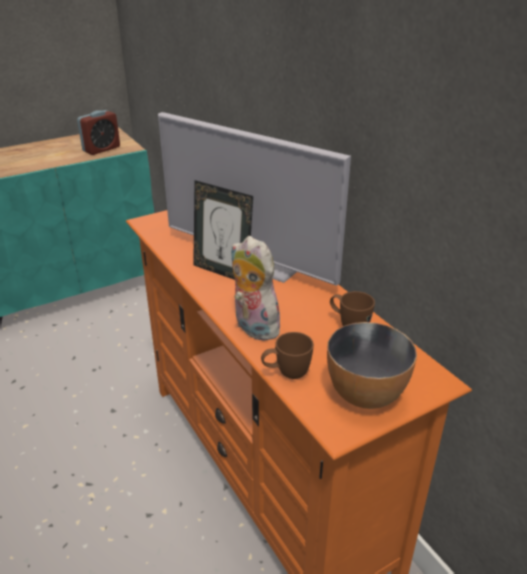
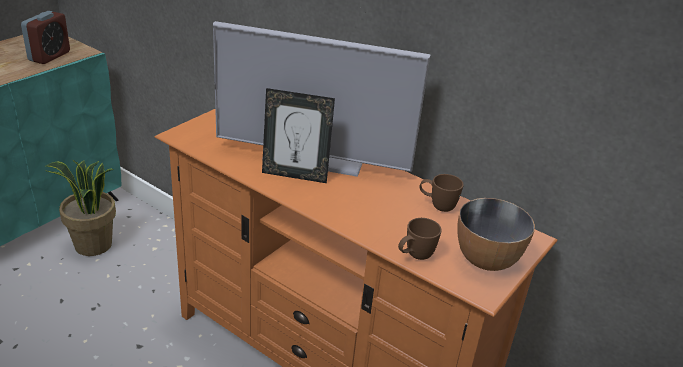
camera: 25 degrees left, 0 degrees up
(120, 317) = (93, 245): none -> potted plant
(253, 327) = (359, 222): plush toy -> none

